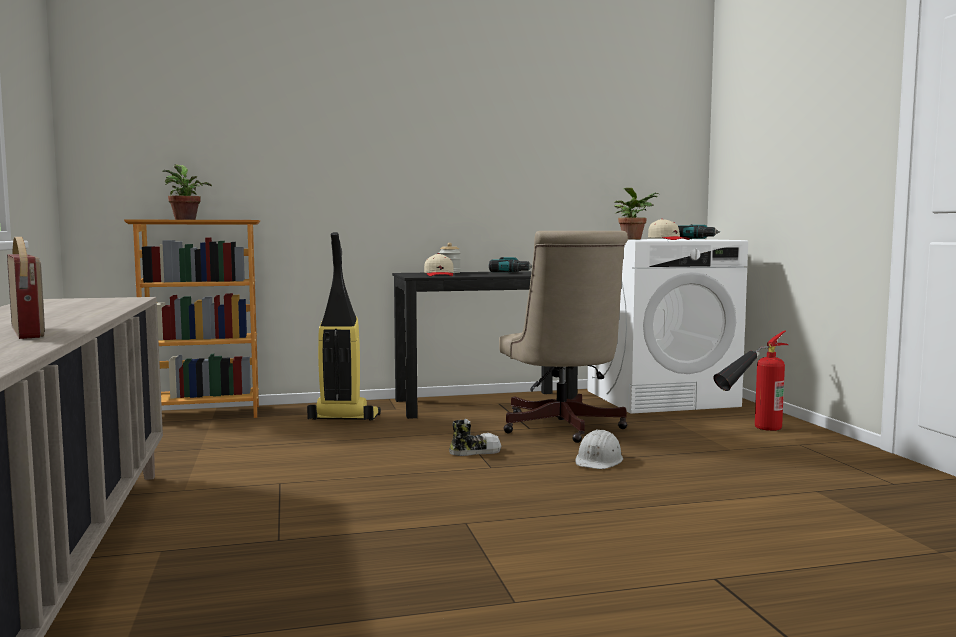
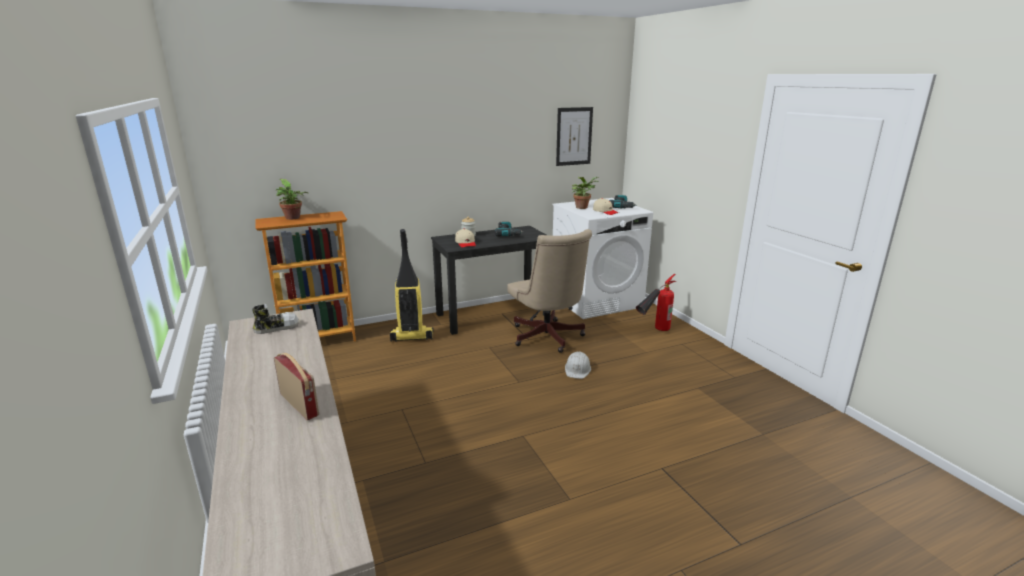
camera: 10 degrees left, 15 degrees up
(474, 452) = (504, 367): shoe -> shoe (276, 328)
(622, 139) = (574, 136): none -> picture

